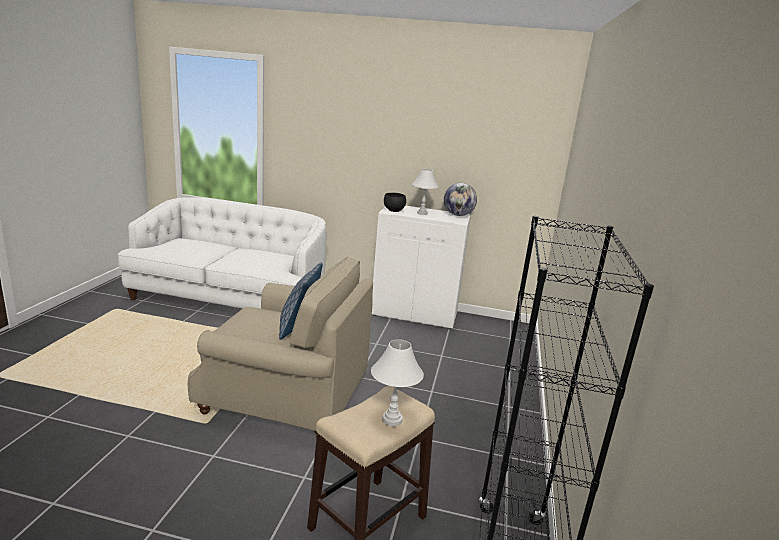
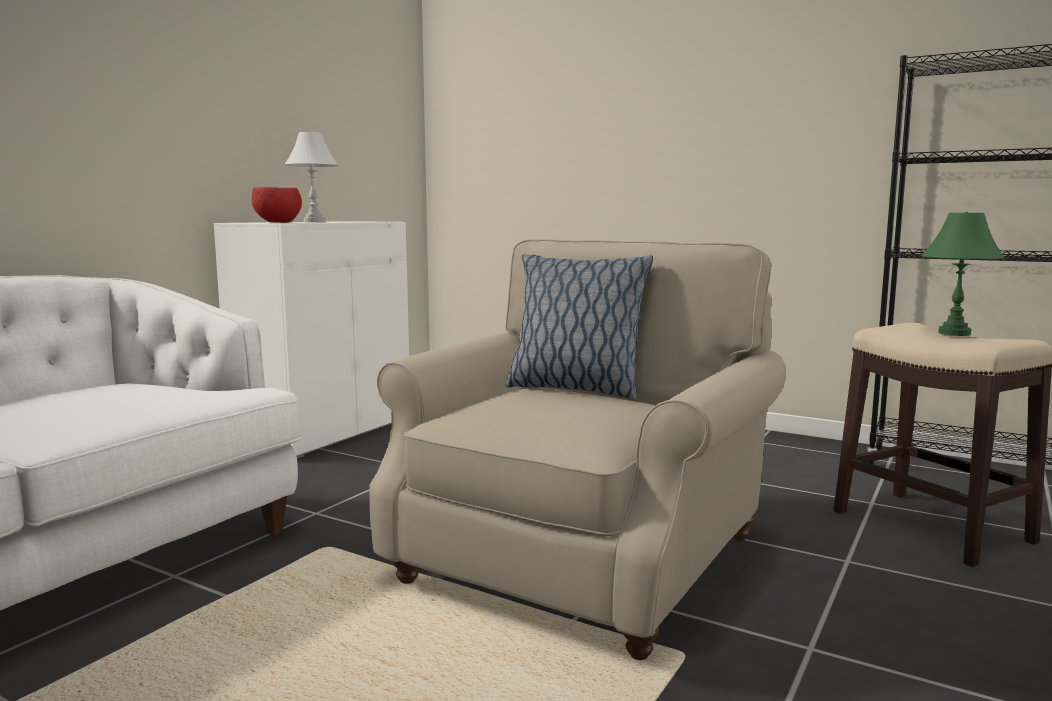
camera: 70 degrees left, 10 degrees down
(392, 420) = (955, 333): white table lamp -> green table lamp
(394, 211) = (279, 222): black bowl -> red bowl
(458, 215) = (345, 221): globe -> none

